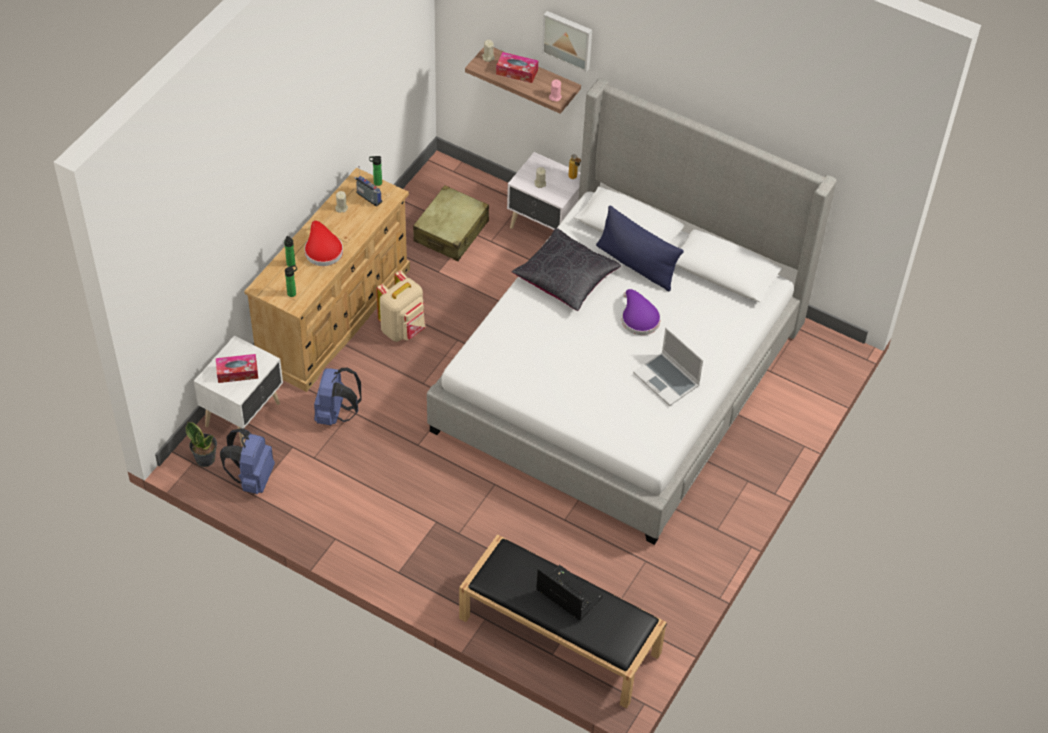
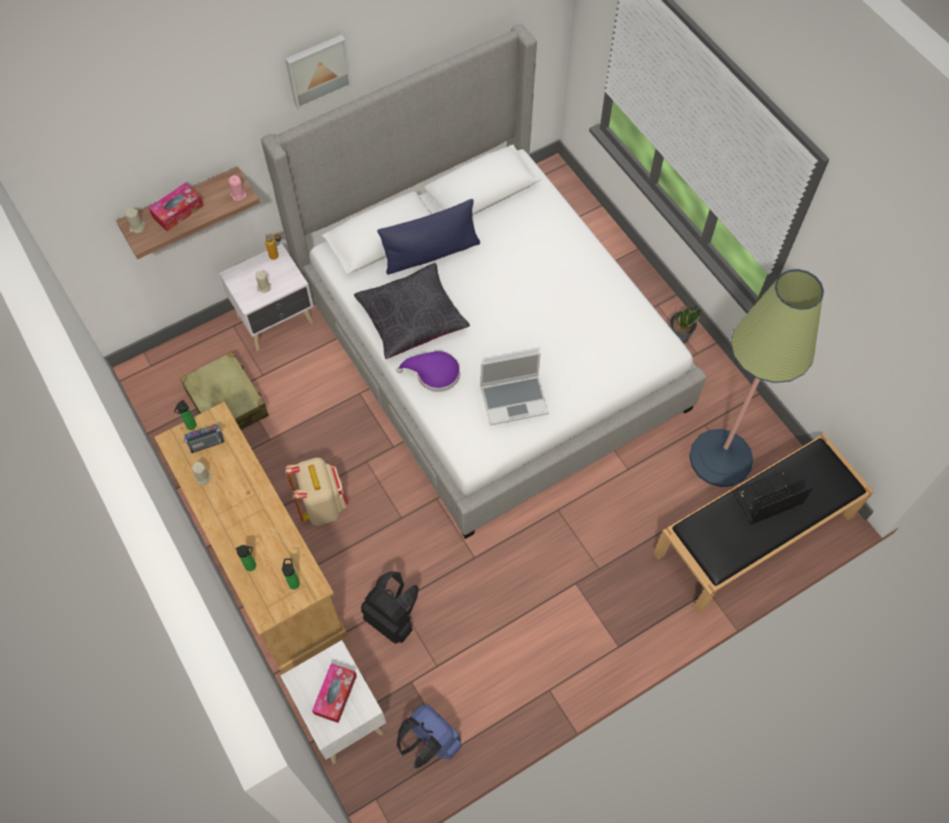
camera: 60 degrees left, 10 degrees up
(205, 458) = (377, 782): potted plant -> potted plant (679, 335)
(322, 250) = (251, 523): red hat -> none
(336, 414) = (393, 618): blue backpack -> black backpack
(568, 39) = (205, 132): picture -> picture (317, 70)
(619, 584) = (720, 458): none -> floor lamp
(638, 318) = (498, 283): purple hat -> purple hat (434, 374)
(667, 380) = (584, 295): laptop -> laptop (514, 399)

